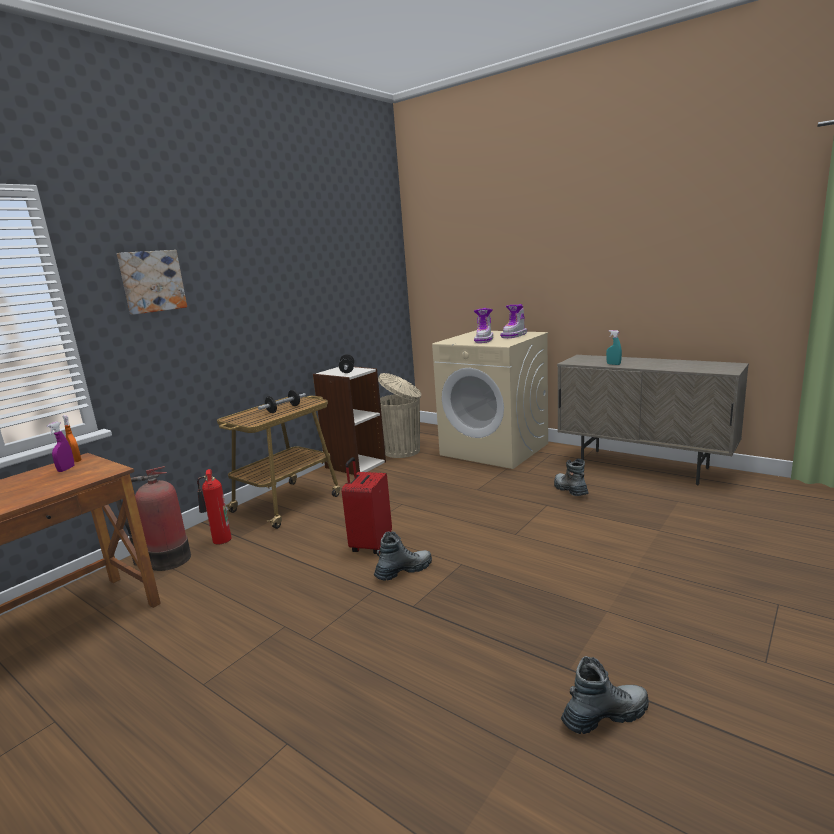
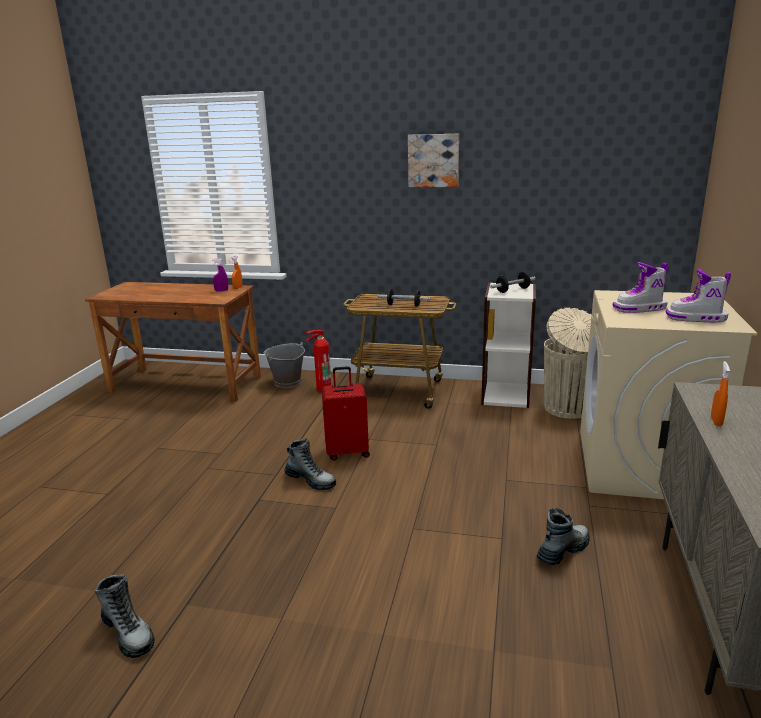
camera: 65 degrees right, 5 degrees up
(151, 281) = (334, 167): picture -> picture (433, 160)
(166, 560) = (287, 382): fire extinguisher -> grey bucket
(613, 364) = (716, 421): turquoise spray bottle -> orange spray bottle

